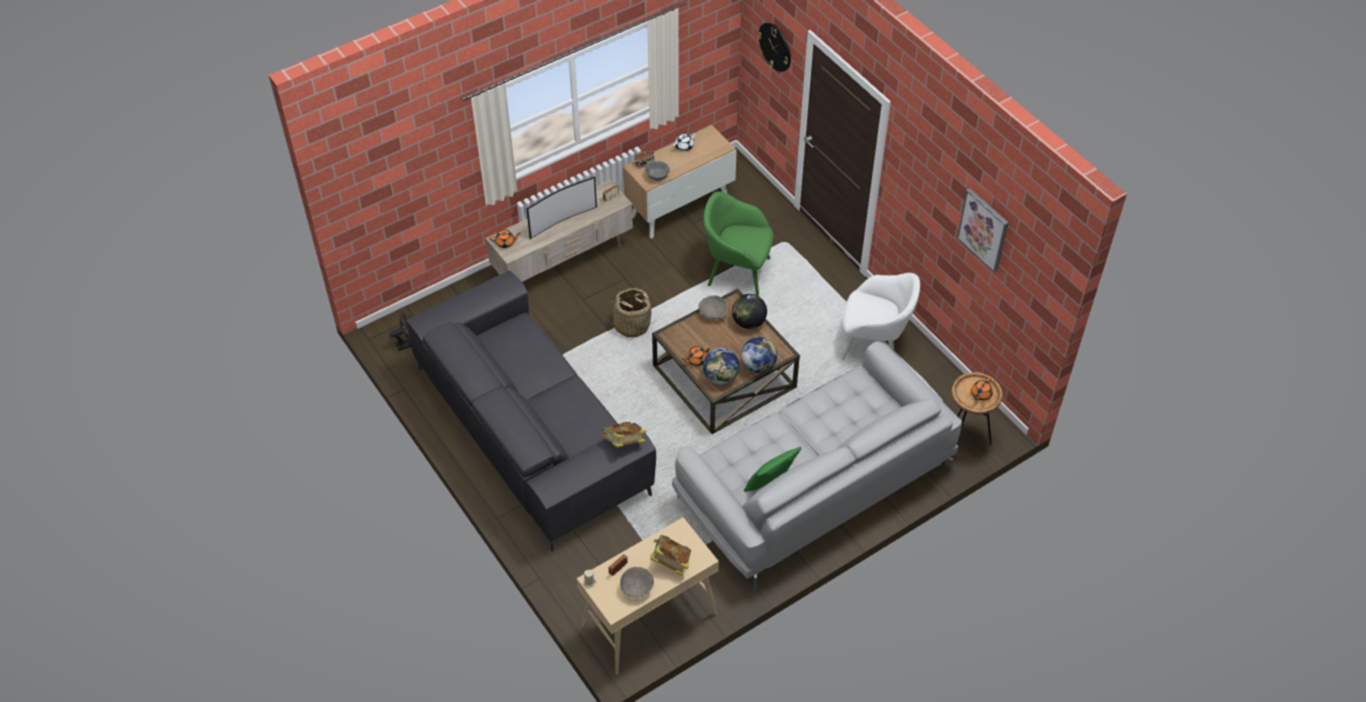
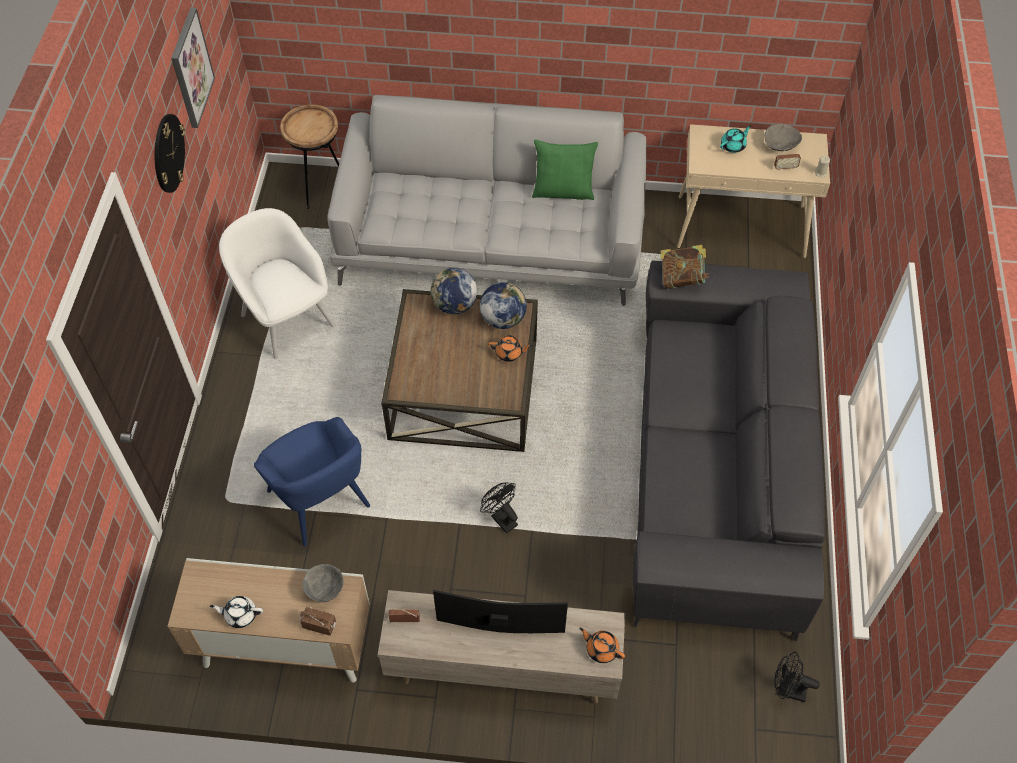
camera: 140 degrees left, 5 degrees up
(631, 325) = (501, 518): basket -> black fan
(671, 563) = (733, 146): book -> turquoise teapot
(713, 313) = (438, 391): grey bowl -> none
(737, 271) = (320, 501): green armchair -> blue armchair
(748, 322) = (413, 356): globe -> none
(775, 46) = (53, 469): wall clock -> wall clock (168, 153)
(980, 394) = (308, 122): orange teapot -> none

